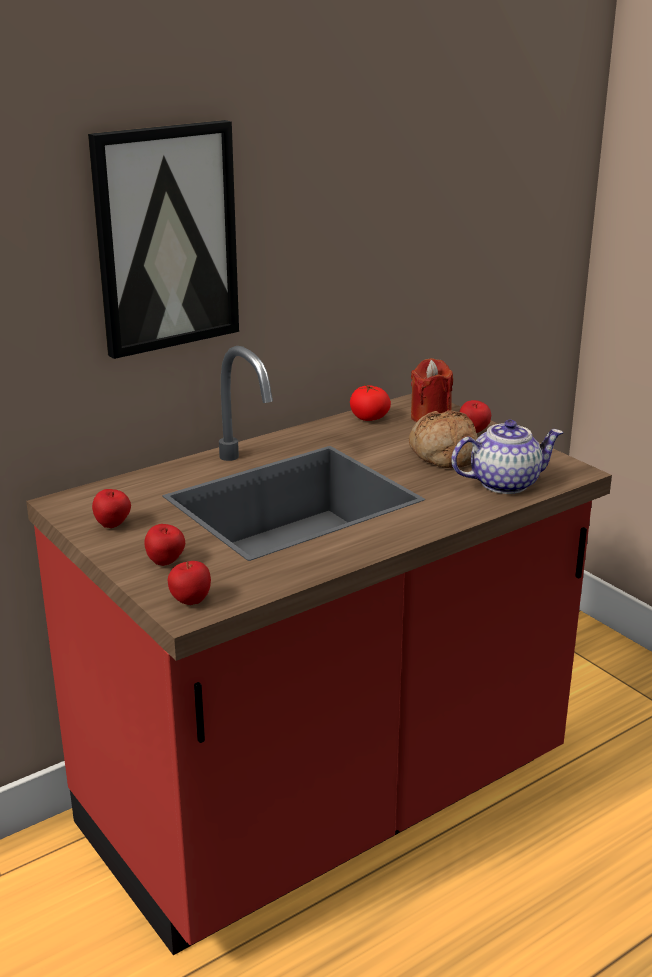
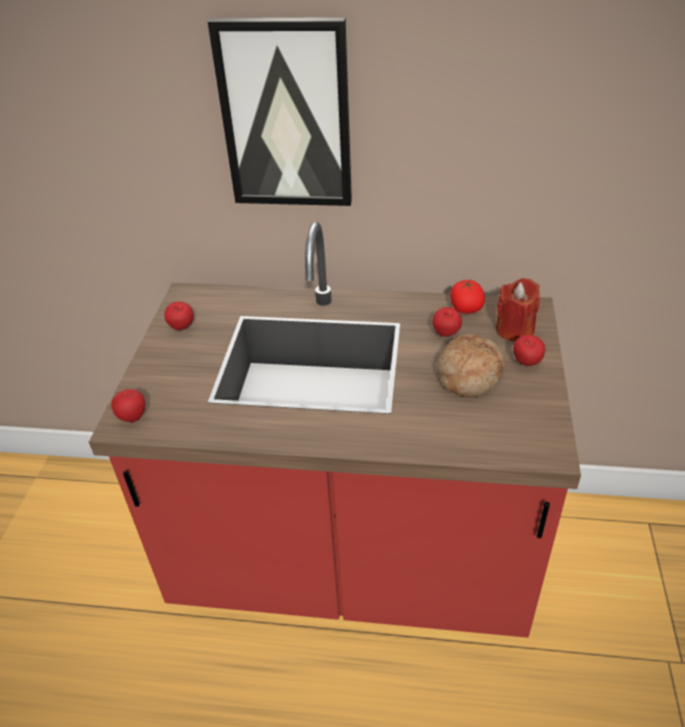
camera: 45 degrees right, 15 degrees up
(166, 563) = (165, 377): apple -> apple (446, 335)
(505, 483) = (473, 431): teapot -> none

